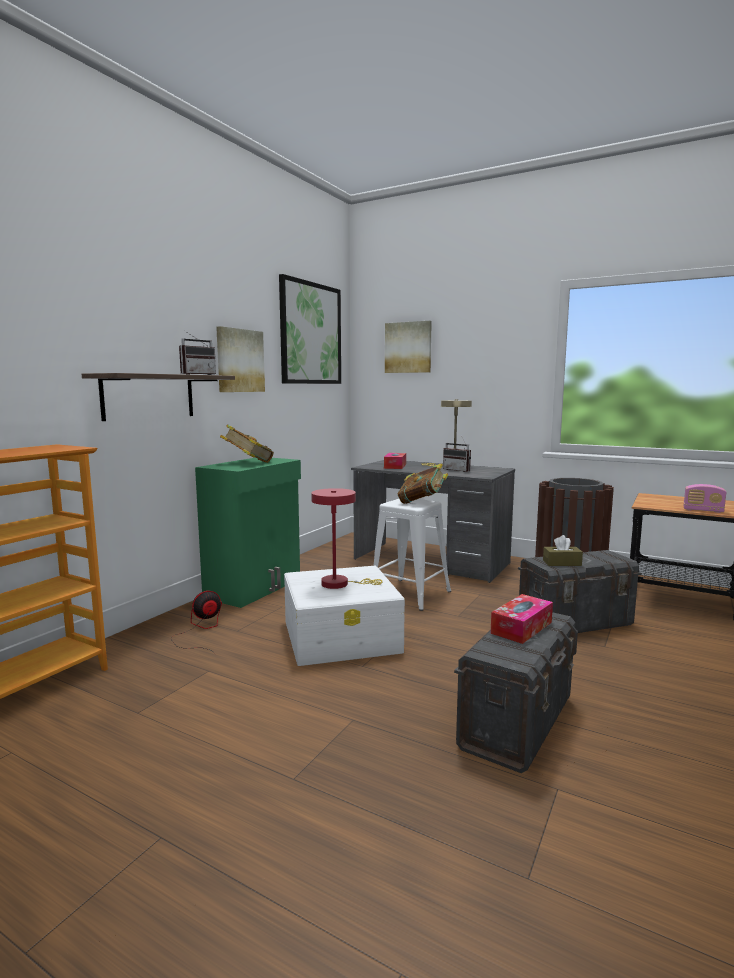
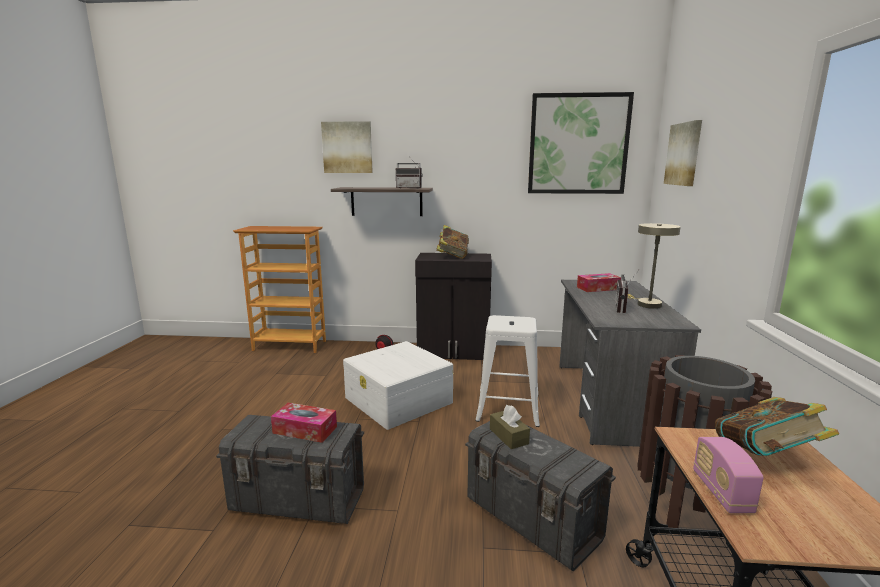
camera: 65 degrees right, 5 degrees up
(239, 361) = (475, 174): picture -> picture (347, 147)
(255, 588) = (454, 352): green cabinet -> black cabinet
(340, 584) = (396, 360): red table lamp -> none
(422, 503) = (518, 326): book -> book (764, 458)

